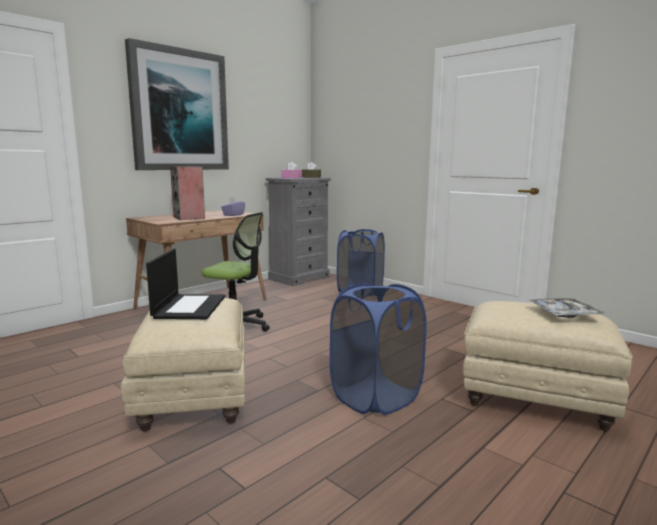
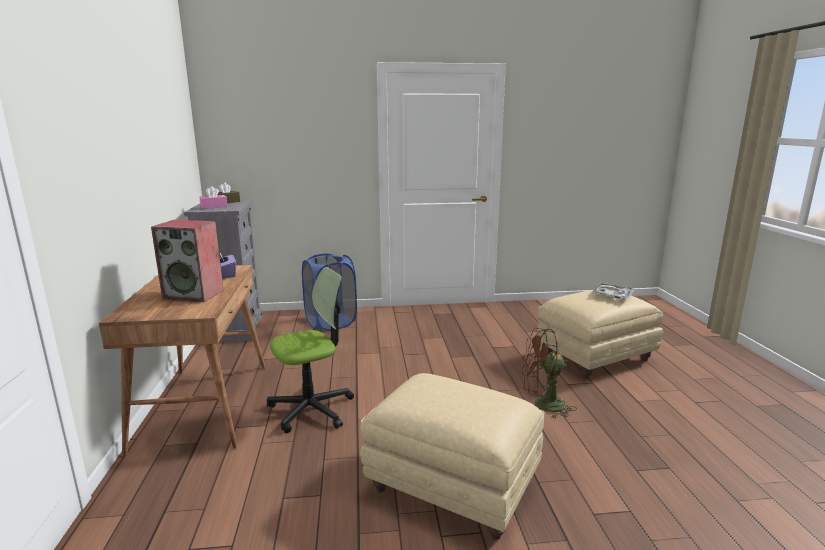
camera: 50 degrees left, 5 degrees up
(179, 111) = (110, 134): picture -> none
(189, 307) = (450, 397): laptop -> none
(375, 397) = (543, 405): blue laundry basket -> brown fan

